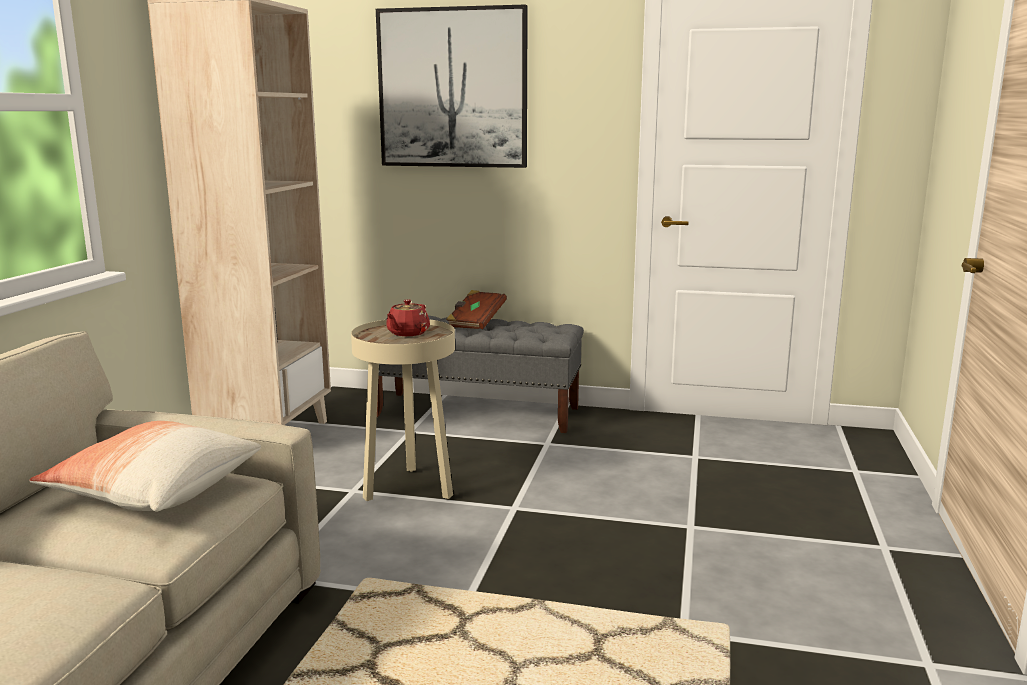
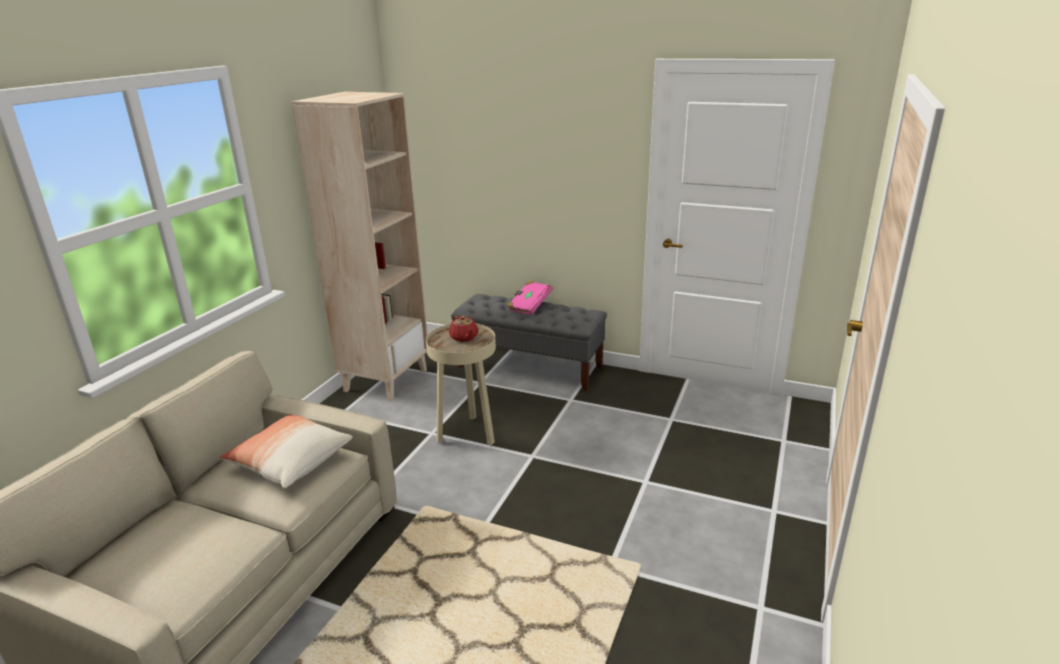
camera: 10 degrees right, 10 degrees up
(407, 333) = (464, 337): red teapot -> red teapot turned 60 degrees counterclockwise
(452, 88) = (514, 137): picture -> none
(476, 322) = (529, 306): brown book -> pink book

